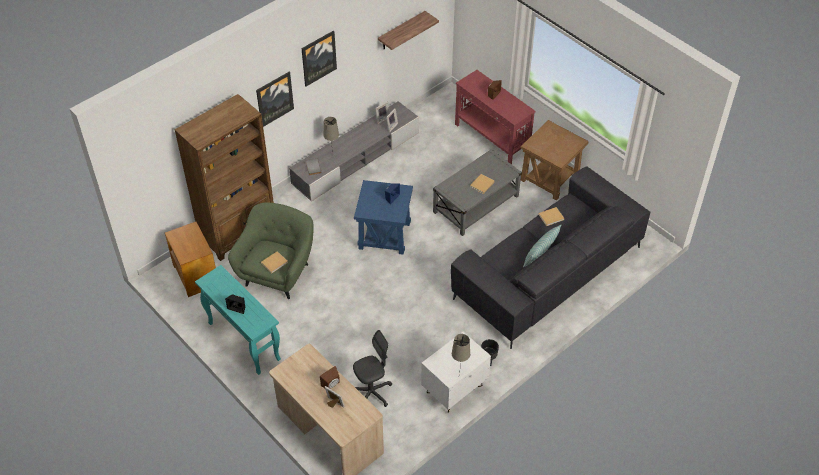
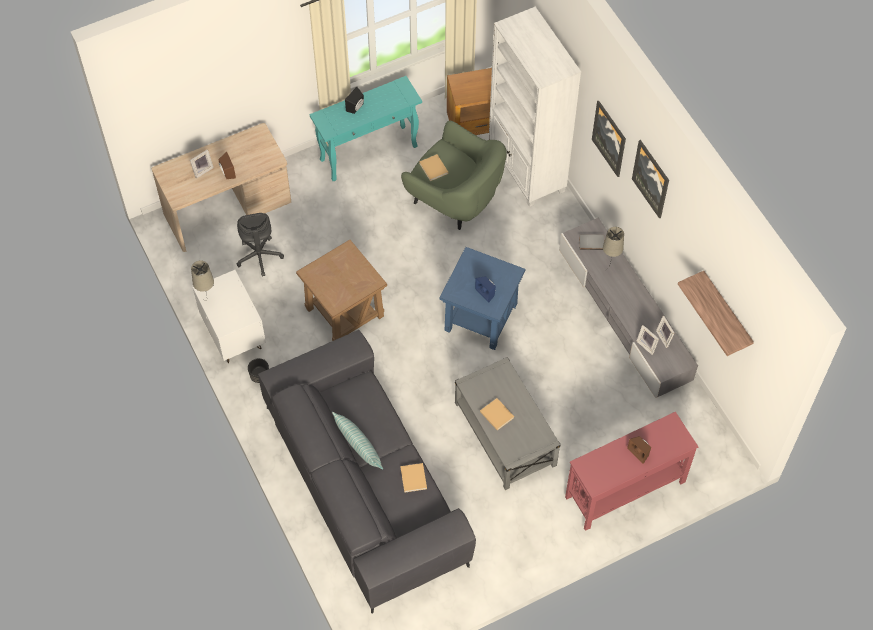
camera: 105 degrees right, 10 degrees up
(239, 234) = (527, 170): brown bookcase -> white bookcase
(549, 178) = (528, 540): brown side table -> brown side table (344, 311)

